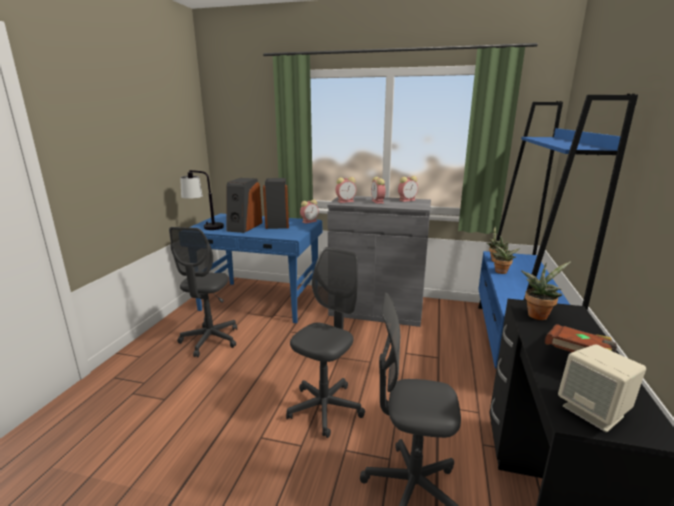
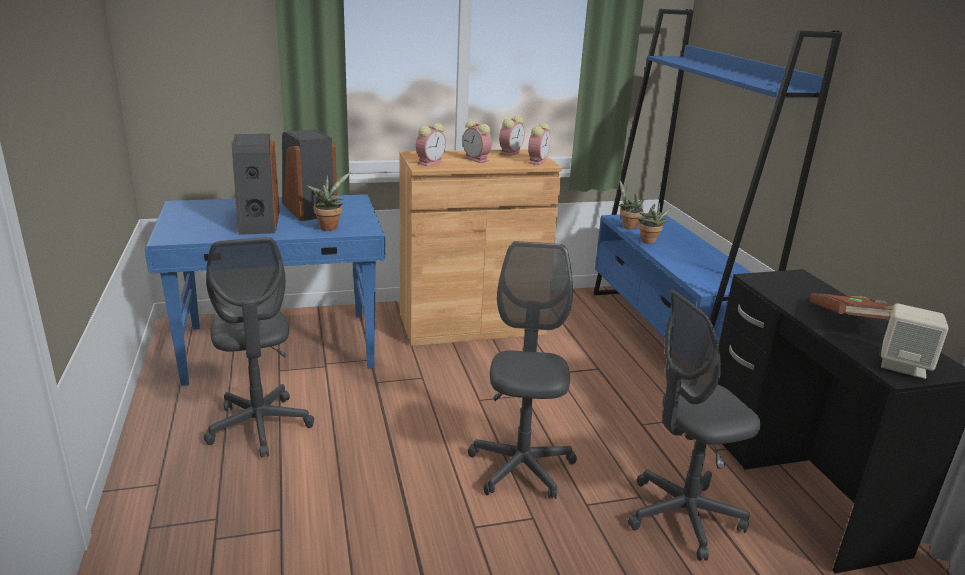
camera: 30 degrees left, 5 degrees up
(204, 227) = (184, 232): table lamp -> none
(309, 221) = (354, 199): alarm clock -> alarm clock (537, 161)
(376, 310) = (471, 324): grey cabinet -> brown cabinet
(538, 314) = (778, 286): potted plant -> potted plant (329, 226)

